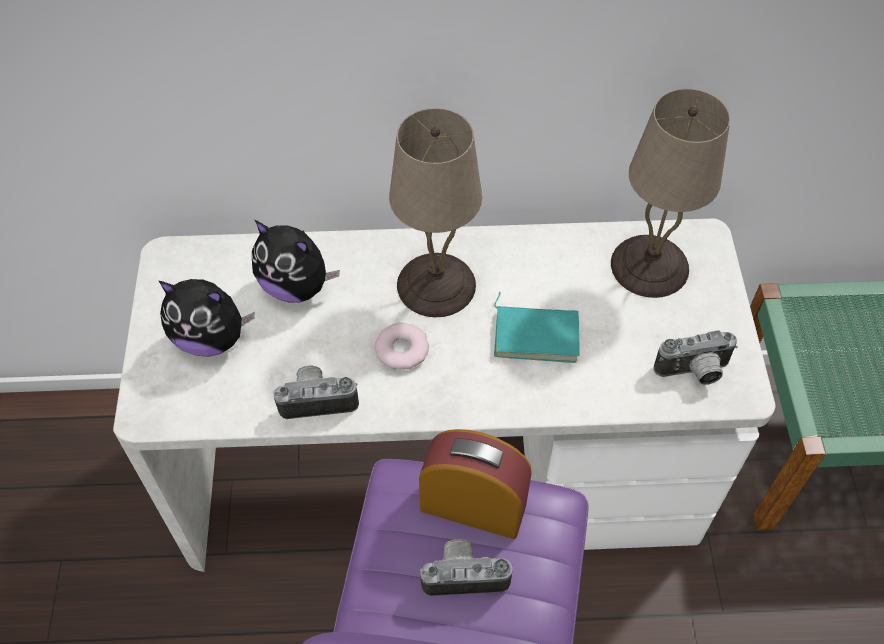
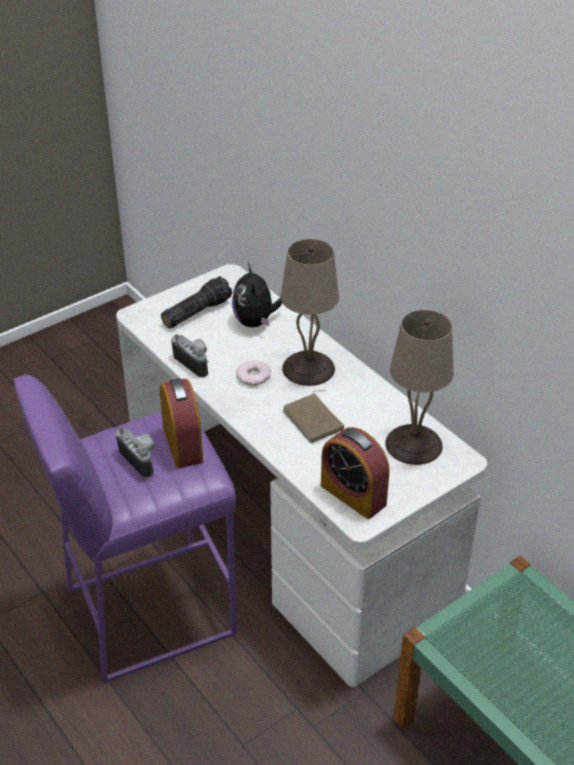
camera: 55 degrees right, 15 degrees down
(211, 338) = (196, 311): plush toy -> flashlight
(536, 334) = (315, 420): turquoise book -> brown book
(694, 373) = (353, 495): camera -> alarm clock

